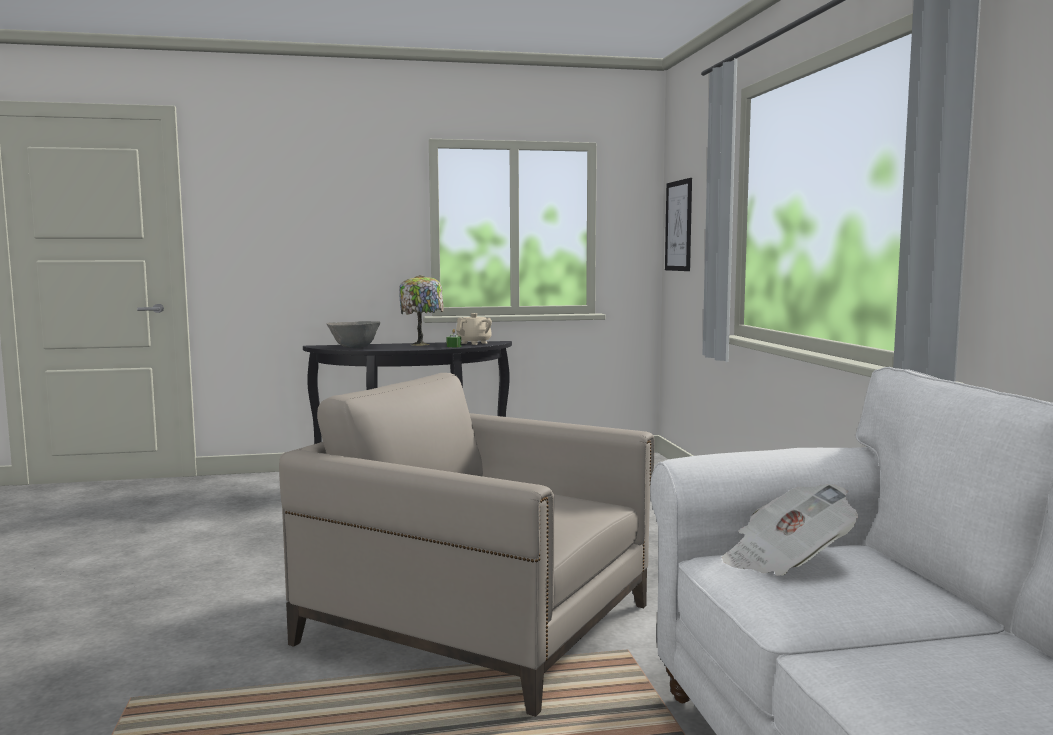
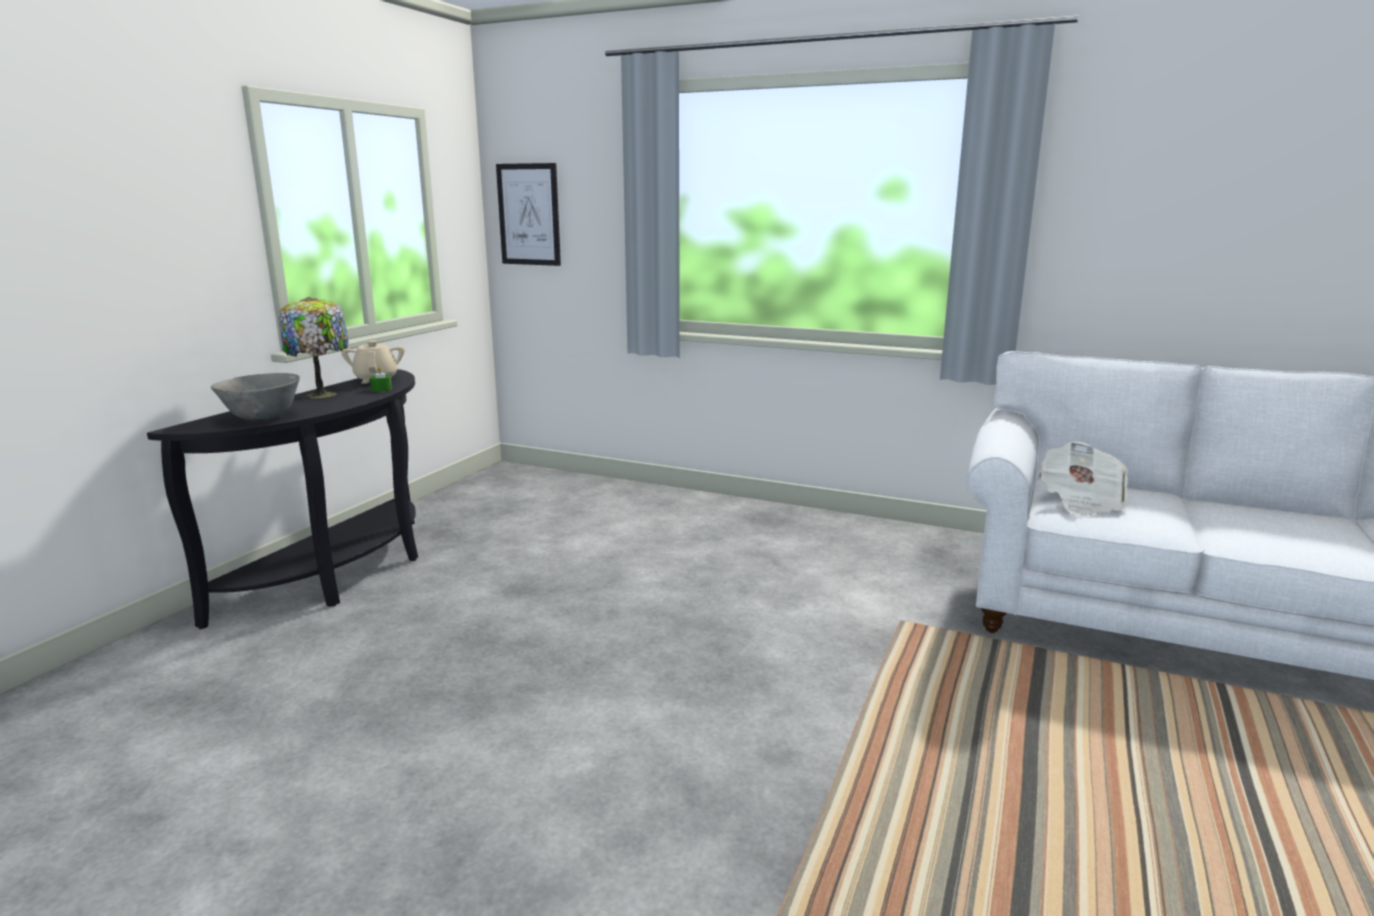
camera: 55 degrees left, 10 degrees up
(478, 624) = (792, 662): beige armchair -> none

